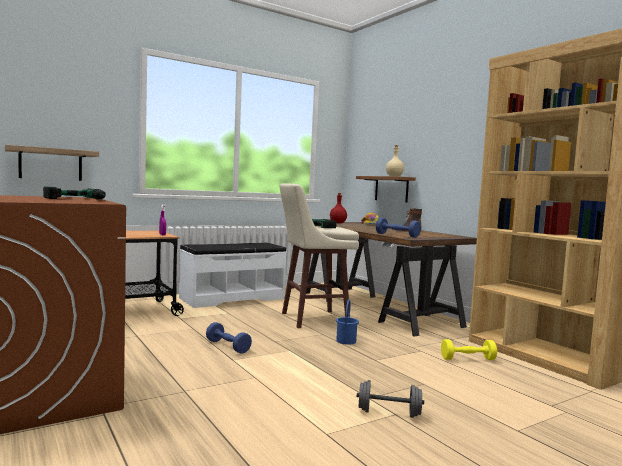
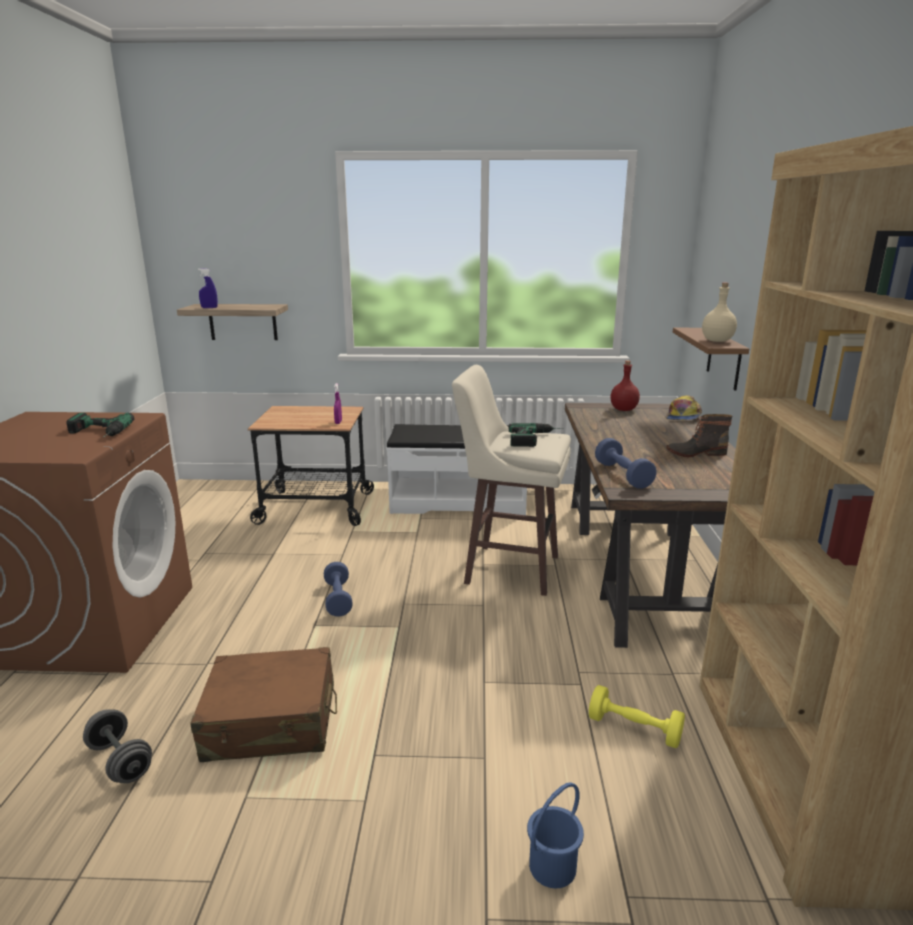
camera: 35 degrees right, 15 degrees up
(34, 146) = (209, 308): none -> blue spray bottle
(283, 402) = (271, 722): none -> brown suitcase
(345, 341) = (495, 629): blue bucket -> blue bucket (551, 866)
(389, 413) = (359, 795): grey dumbbell -> grey dumbbell (120, 761)

